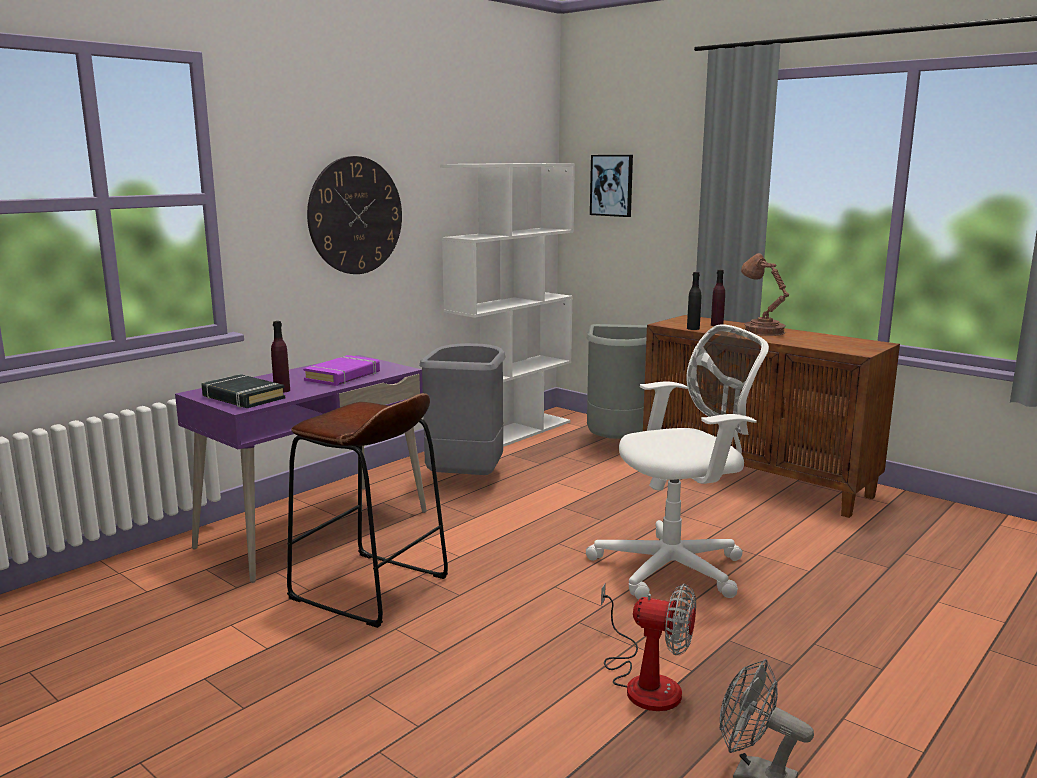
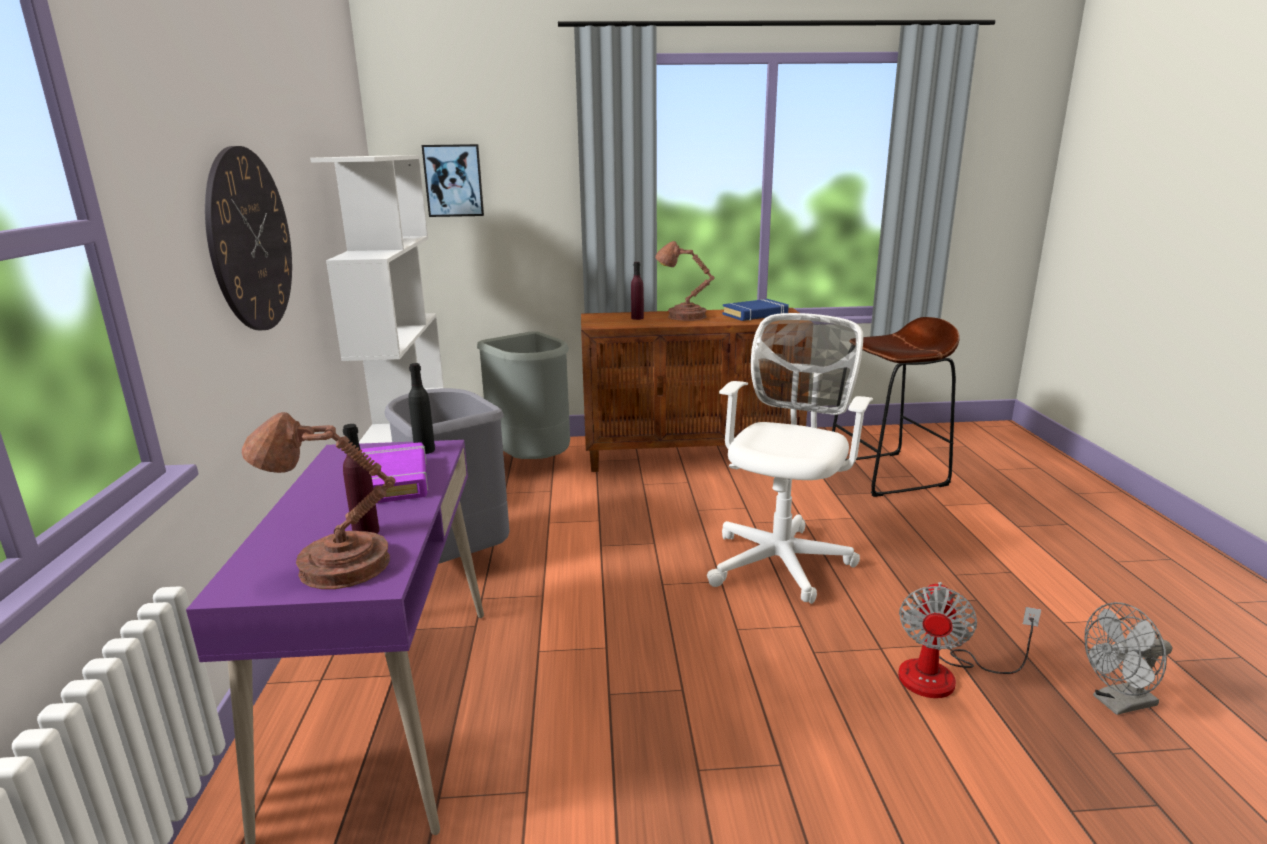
camera: 45 degrees left, 5 degrees up
(243, 397) = (336, 566): black book -> brown table lamp
(369, 588) = (588, 742): brown stool -> brown stool (887, 474)
(645, 681) = (944, 675): fan -> fan turned 135 degrees clockwise
(693, 328) = (630, 325): black bottle -> black bottle (424, 450)
(834, 342) = (755, 315): none -> blue book

